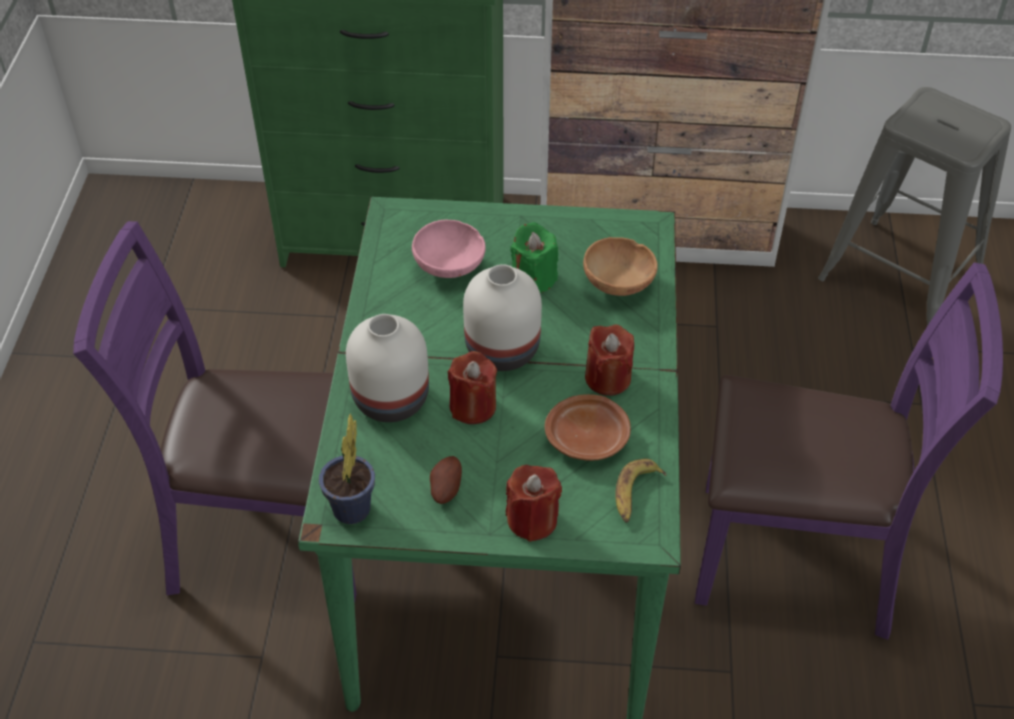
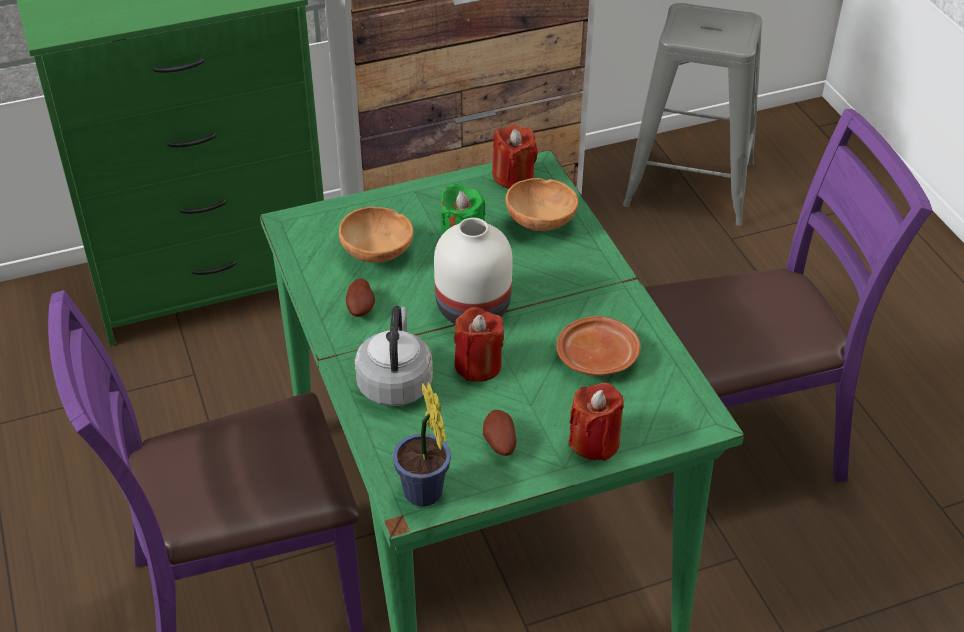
camera: 25 degrees left, 5 degrees down
(390, 397) = (395, 382): white vase -> grey kettle
(403, 316) = (361, 308): none -> potato
(450, 267) = (378, 253): pink bowl -> brown bowl
(607, 378) = (582, 302): red candle -> red candle (513, 176)
(635, 494) = (669, 390): banana -> none

